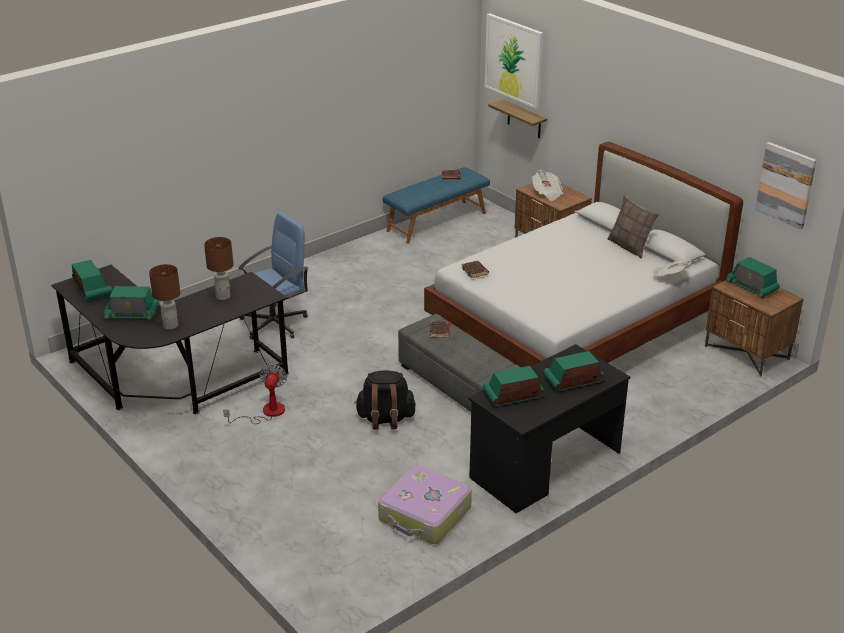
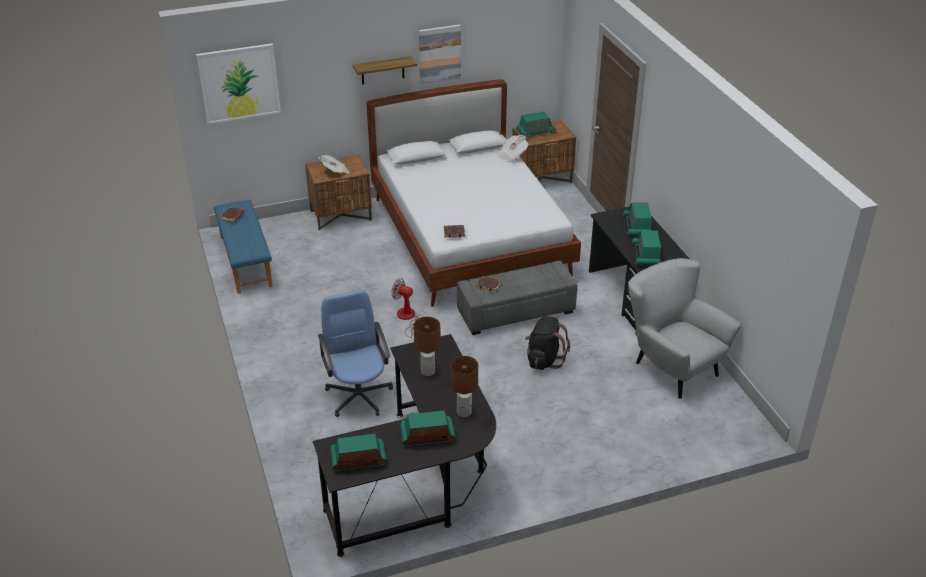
camera: 70 degrees left, 5 degrees up
(132, 314) = (427, 436): radio -> radio turned 120 degrees counterclockwise
(266, 413) = (503, 426): fan -> fan (407, 318)
(425, 515) = (670, 366): suitcase -> grey armchair
(524, 119) = (263, 130): shelf -> shelf (382, 70)
(630, 247) = (458, 158): pillow -> none
(786, 185) = (534, 51): picture -> picture (439, 54)

